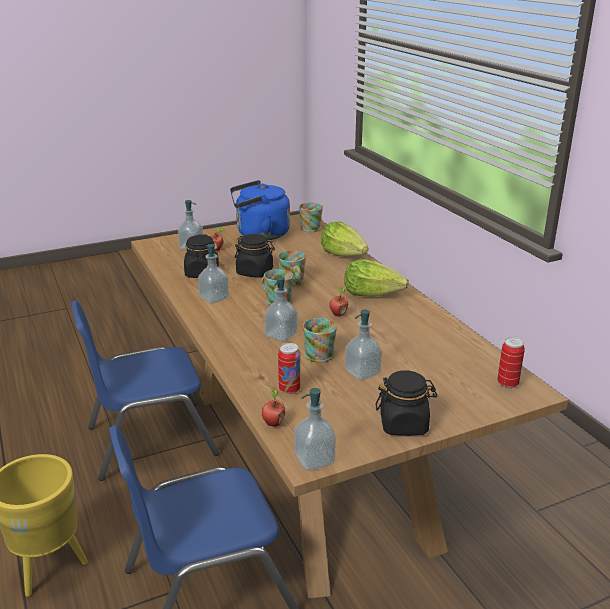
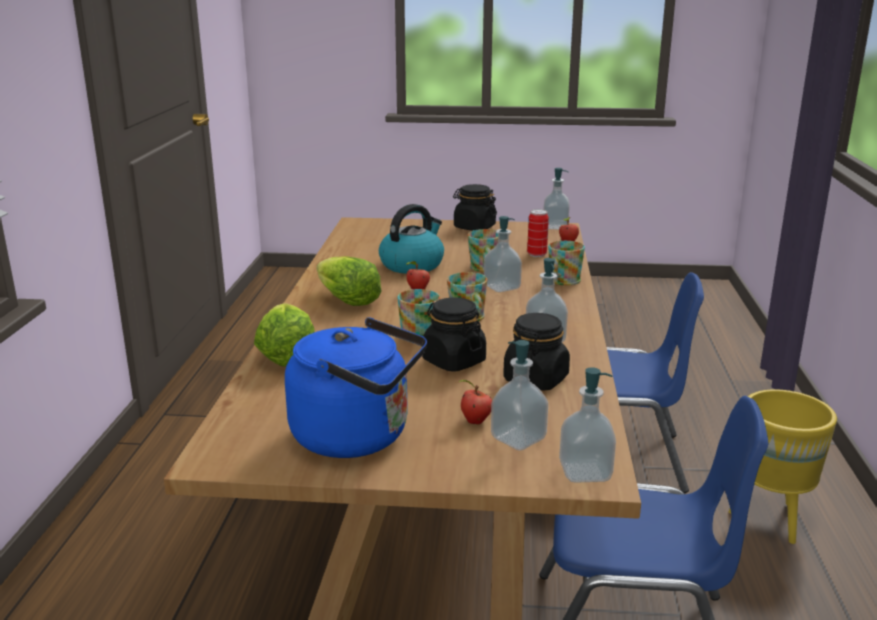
camera: 150 degrees left, 5 degrees down
(311, 227) = (241, 426): mug -> mug (562, 281)
(362, 372) = (462, 252): soap dispenser -> soap dispenser (585, 472)
(381, 341) = (412, 265): none -> kettle
(507, 383) = (364, 228): can -> none

